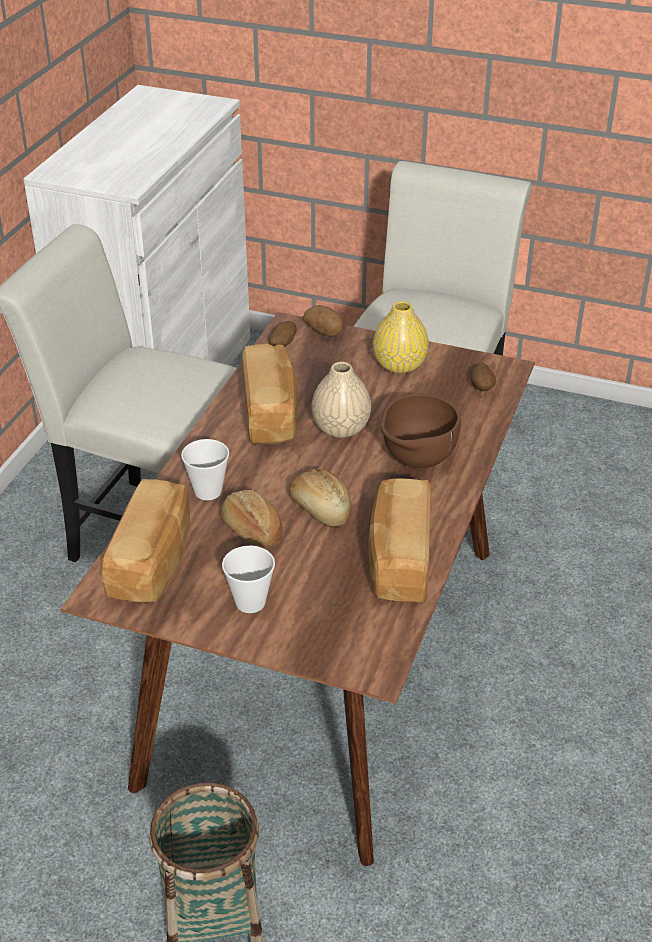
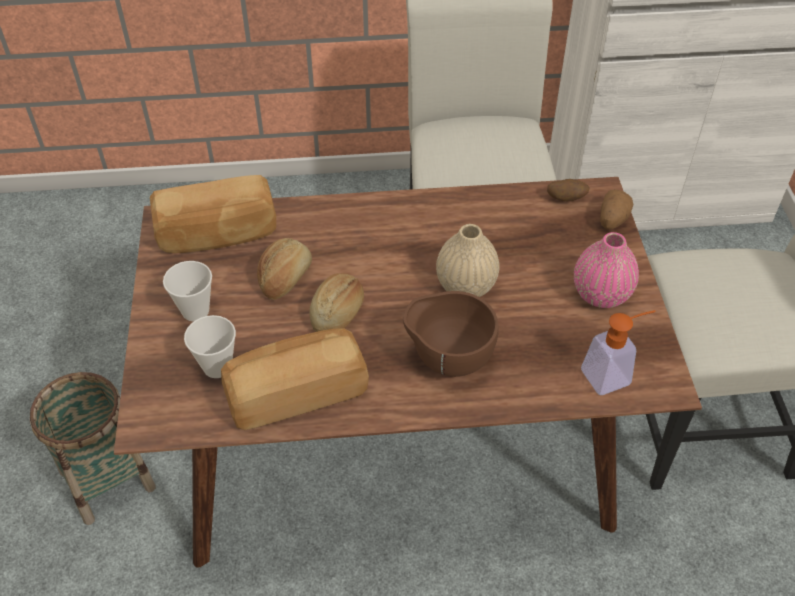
camera: 65 degrees right, 10 degrees up
(208, 491) = (321, 232): cup -> cup (217, 366)
(271, 413) = (455, 230): bread -> none
(399, 365) = (601, 294): yellow vase -> pink vase
(482, 388) = (613, 374): potato -> soap dispenser

